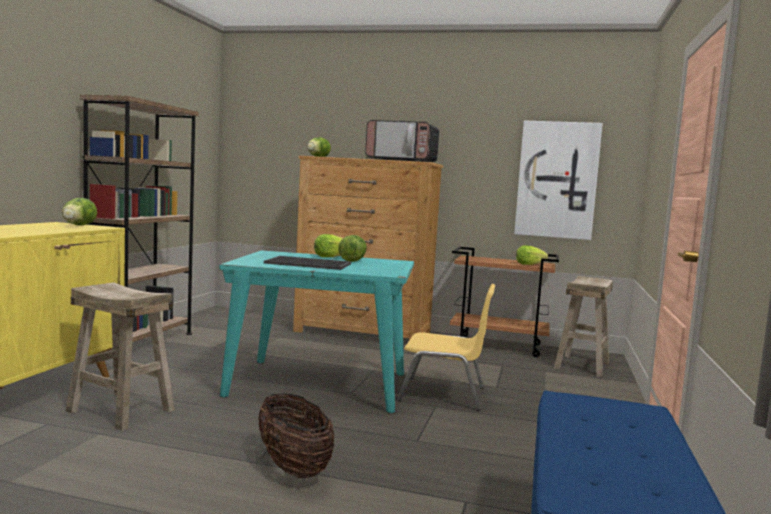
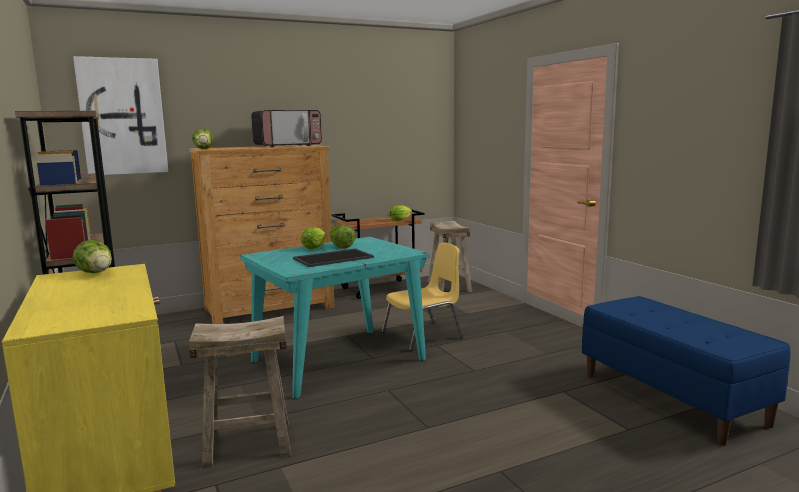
camera: 40 degrees left, 5 degrees up
(293, 467) = (454, 418): basket -> none
(557, 180) = (398, 149): picture -> picture (123, 116)

